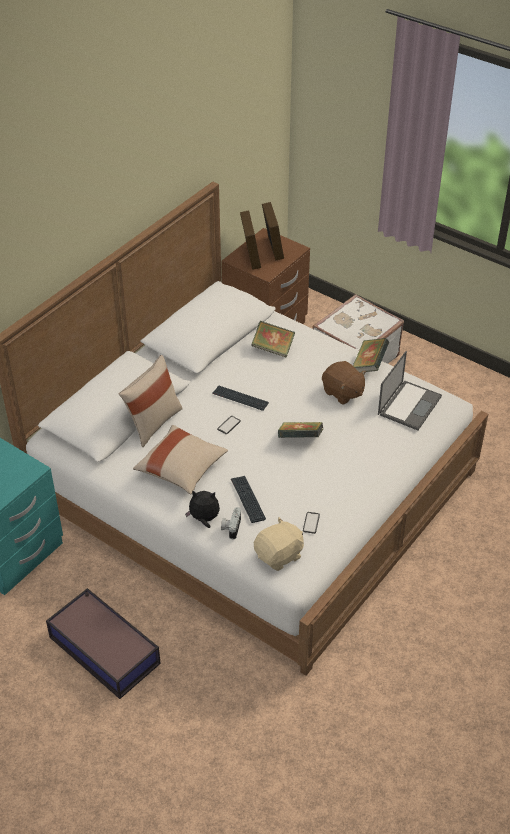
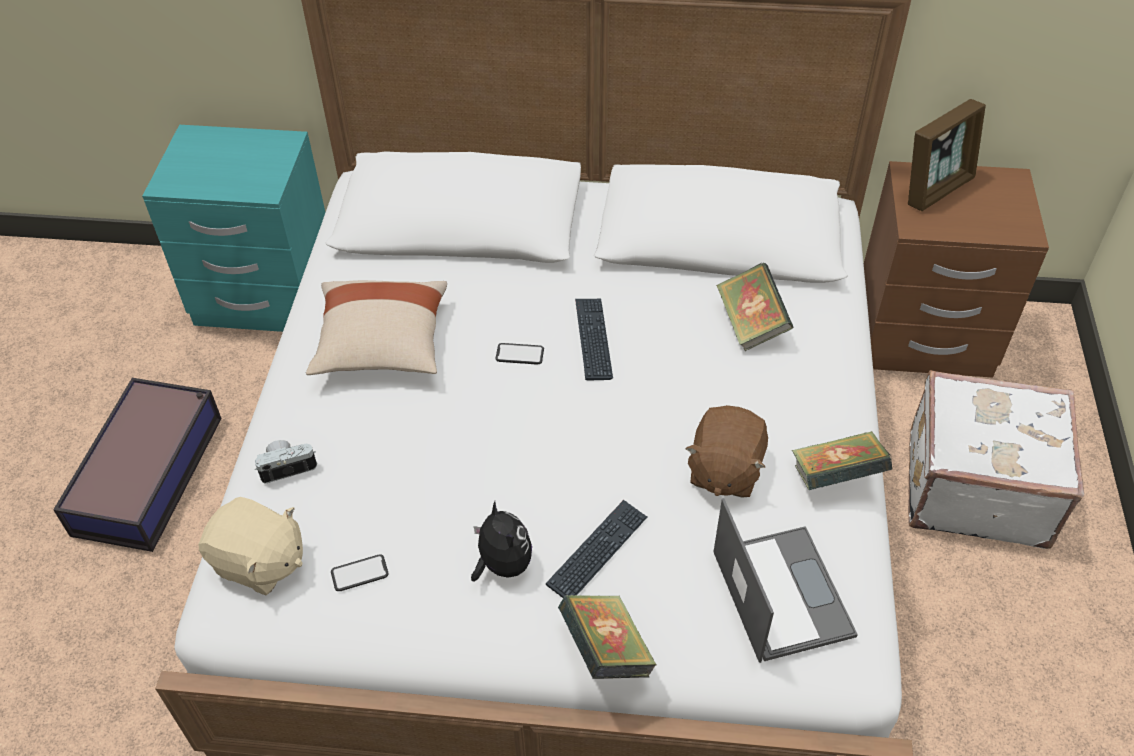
camera: 60 degrees right, 5 degrees up
(153, 423) = (459, 266): beige pillow -> none
(204, 519) = (289, 424): plush toy -> plush toy (502, 564)
(248, 499) = (362, 458): keyboard -> keyboard (597, 551)
(272, 248) = (990, 203): picture frame -> none
(300, 439) = (555, 463): book -> book (606, 651)
(409, 405) = (780, 592): laptop -> laptop turned 105 degrees counterclockwise

